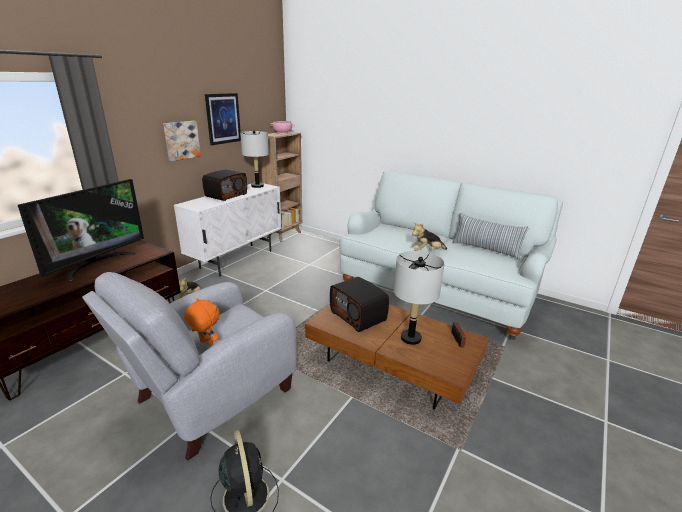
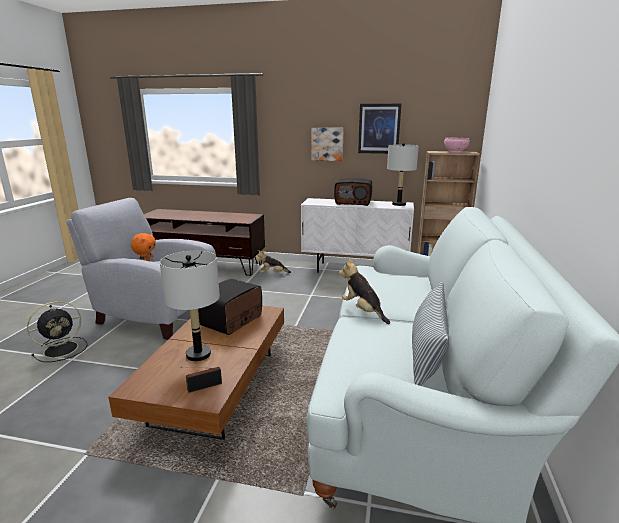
camera: 70 degrees right, 5 degrees down
(97, 263) = (217, 215): television -> none

